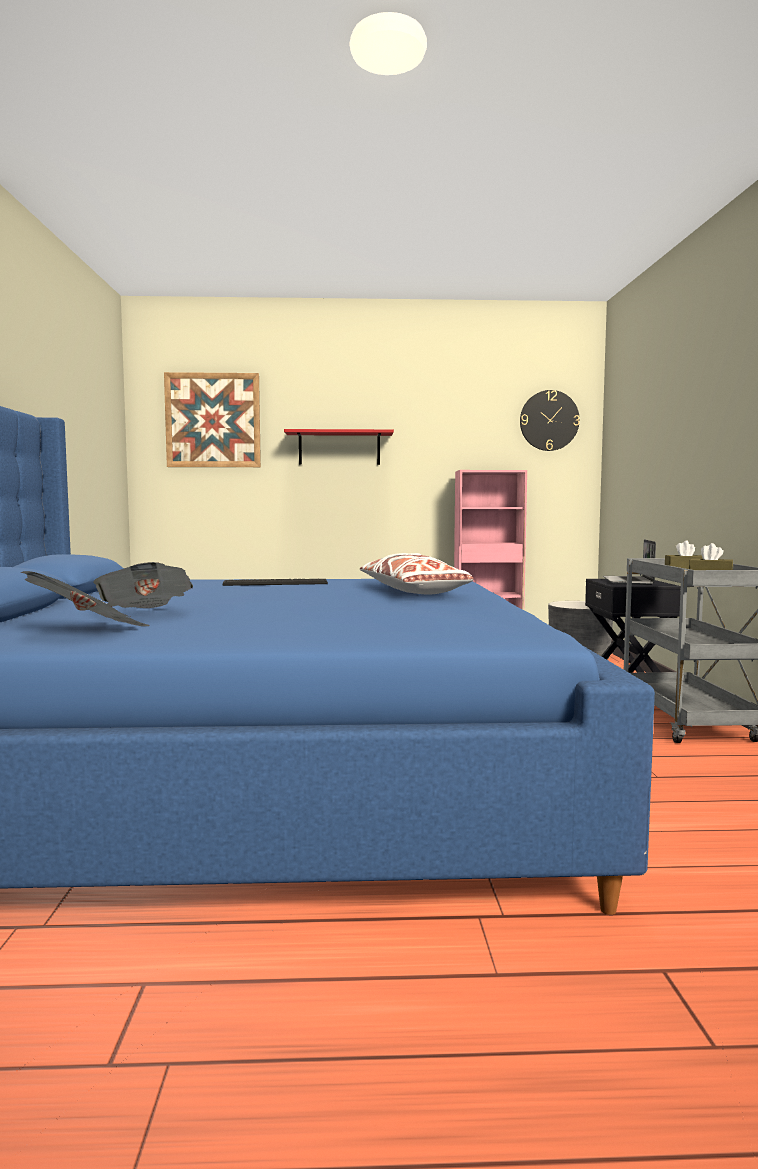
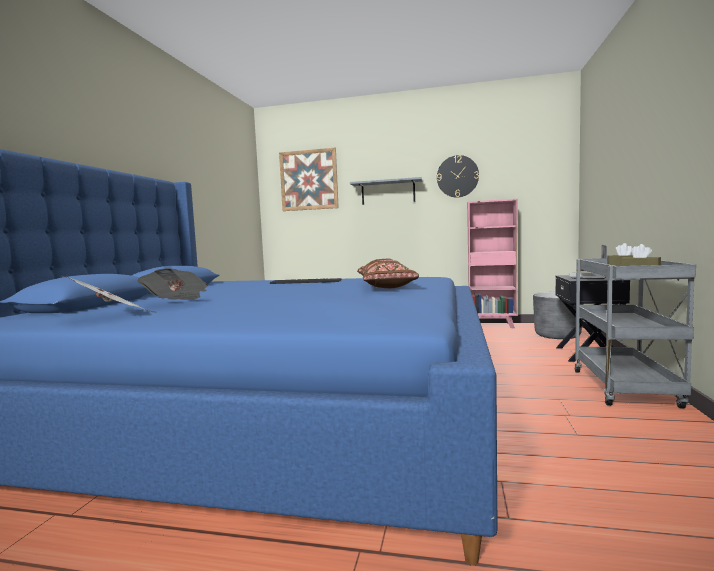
camera: 15 degrees right, 0 degrees up
(339, 448) = (388, 192): red shelf -> grey shelf
(413, 591) = (385, 286): white pillow -> brown pillow
(549, 420) = (537, 162): wall clock -> wall clock (457, 176)

